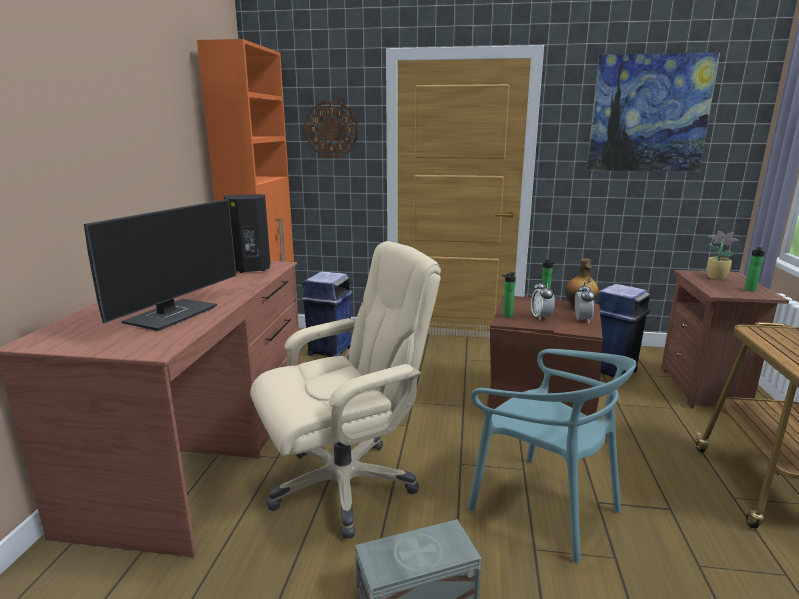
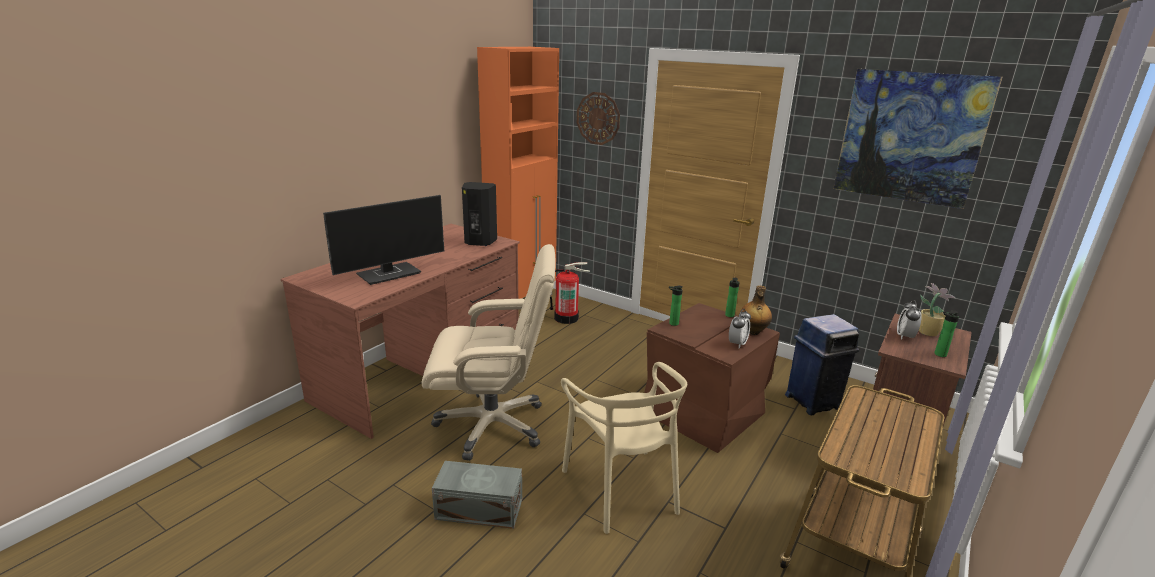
camera: 25 degrees right, 5 degrees up
(329, 351) = (566, 318): blue trash can -> fire extinguisher
(541, 317) = (699, 332): alarm clock -> alarm clock (905, 336)
(544, 506) = (621, 489): turquoise chair -> beige chair

